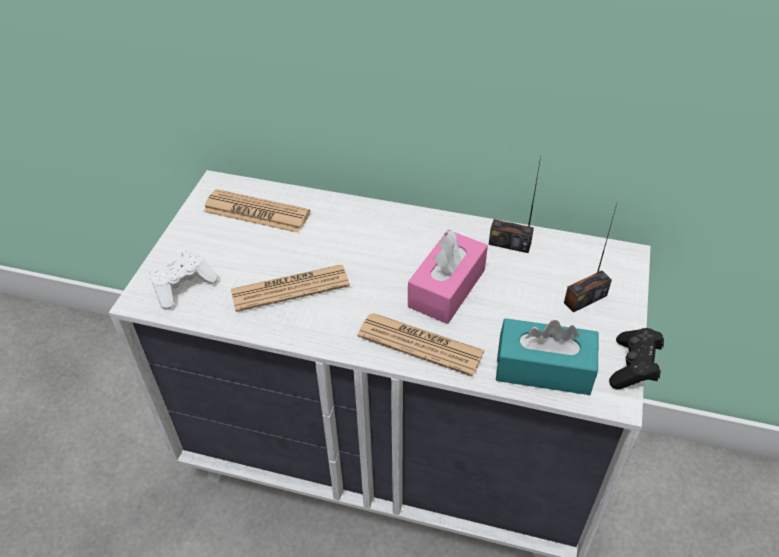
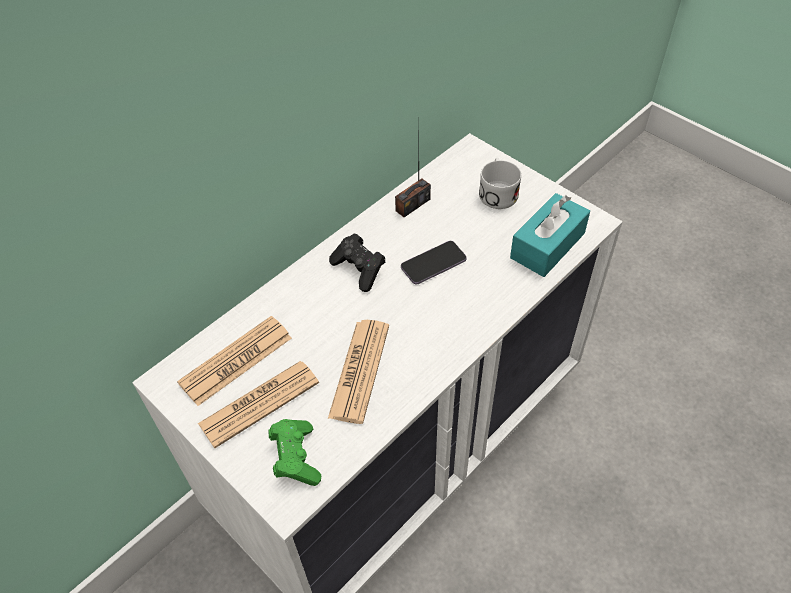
camera: 60 degrees left, 5 degrees up
(183, 286) = (296, 458): white game controller -> green game controller
(420, 344) = (482, 306): newspaper -> newspaper (259, 403)
(447, 288) = (433, 264): pink tissue box -> phone
(585, 299) = (497, 192): radio -> white mug
(633, 367) = (573, 199): black game controller -> black game controller (359, 269)

